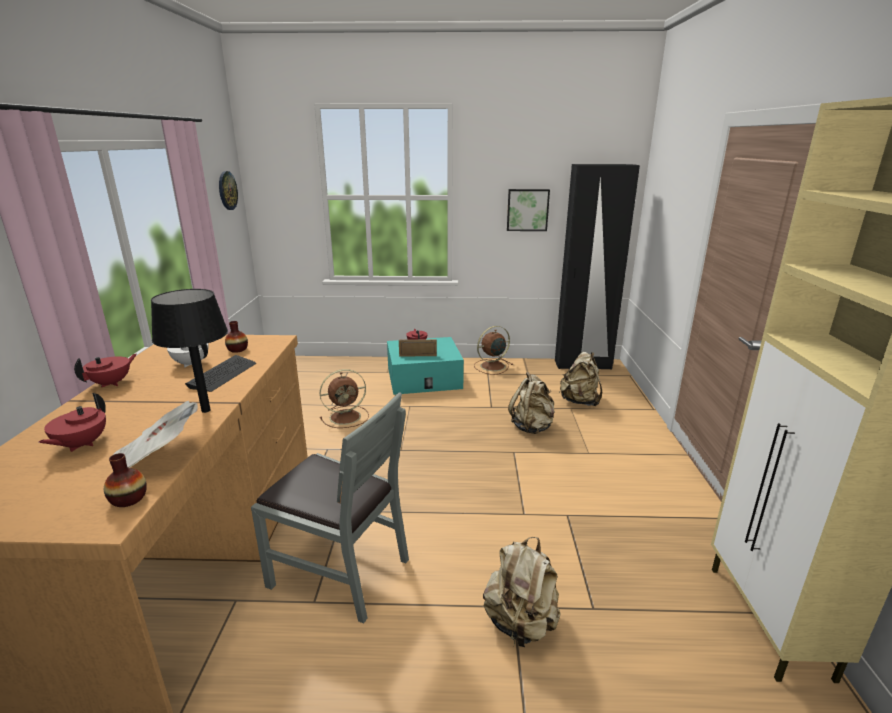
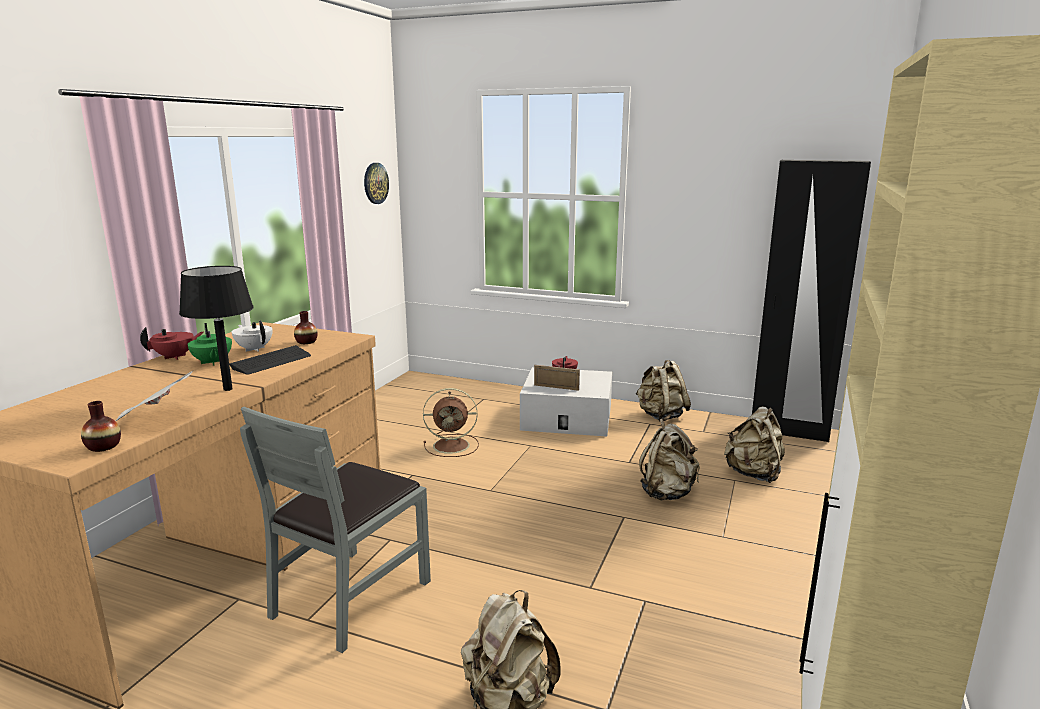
camera: 20 degrees right, 5 degrees down
(81, 445) = (108, 401): red teapot -> none
(160, 384) = (212, 362): none -> green teapot
(340, 571) = (350, 597): grey chair -> grey chair turned 75 degrees clockwise
(424, 378) = (567, 417): turquoise storage box -> white storage box
(491, 366) = (661, 416): brown fan -> beige backpack
(527, 210) = (720, 217): picture -> none

